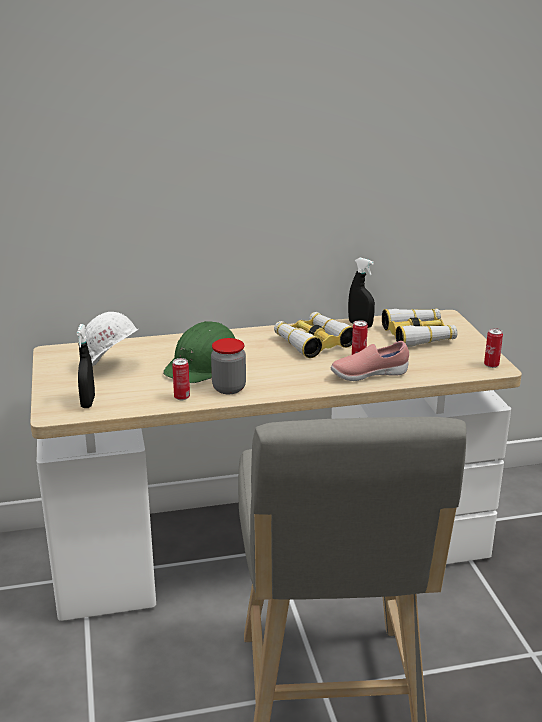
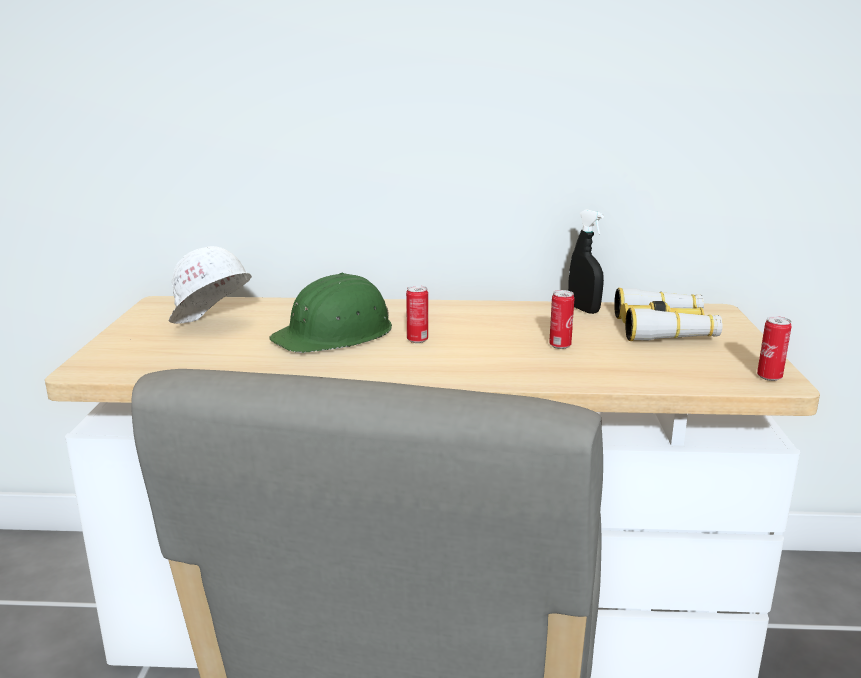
camera: 15 degrees right, 5 degrees down
(88, 402) = (143, 361): black spray bottle -> none
(182, 397) = (271, 368): can -> can (417, 340)
(229, 388) = (345, 365): jar -> none
(313, 342) = (504, 323): binoculars -> none
(368, 375) = (562, 370): pink shoe -> none

